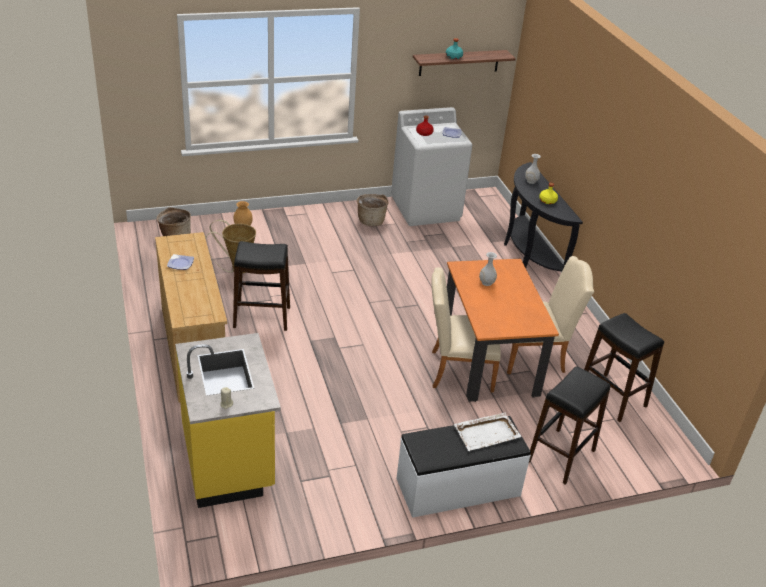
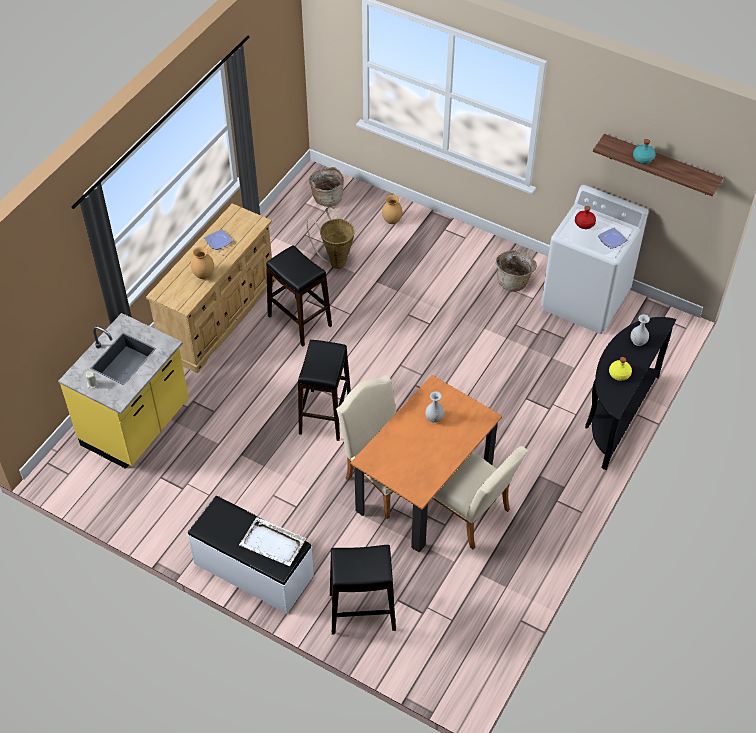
camera: 50 degrees right, 15 degrees up
(201, 289) = (204, 275): none -> brown vase
(611, 397) = (479, 602): black stool -> black stool (325, 414)

